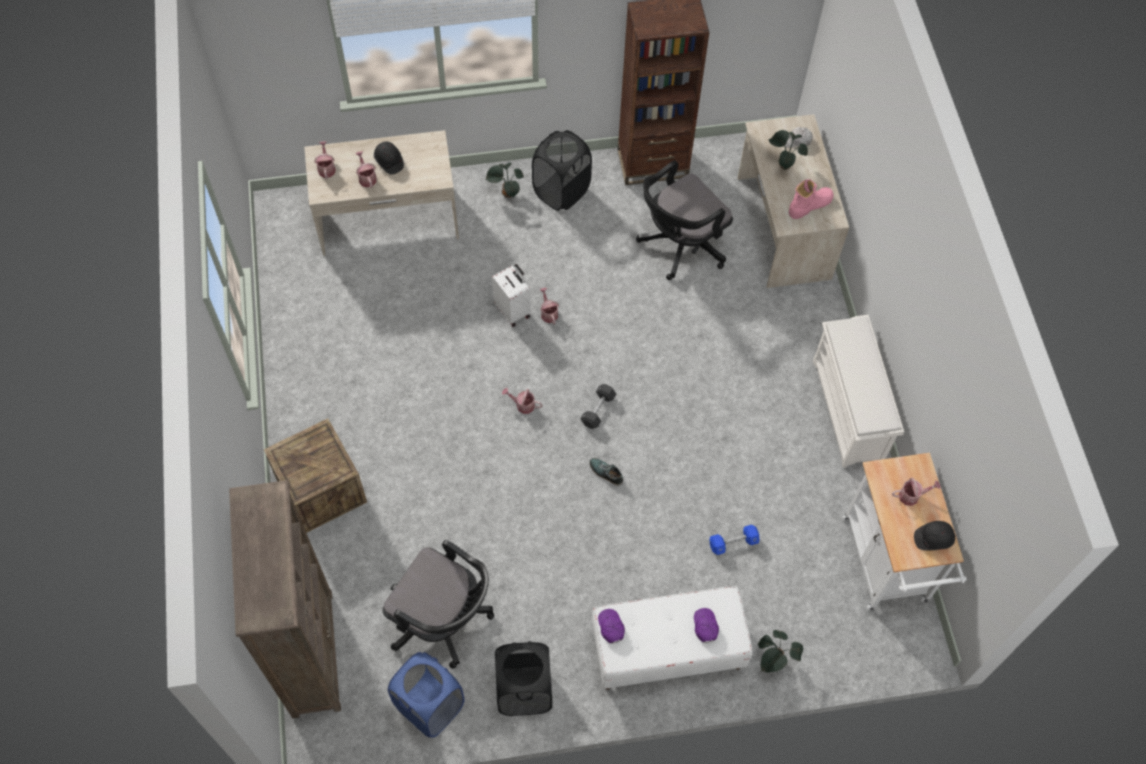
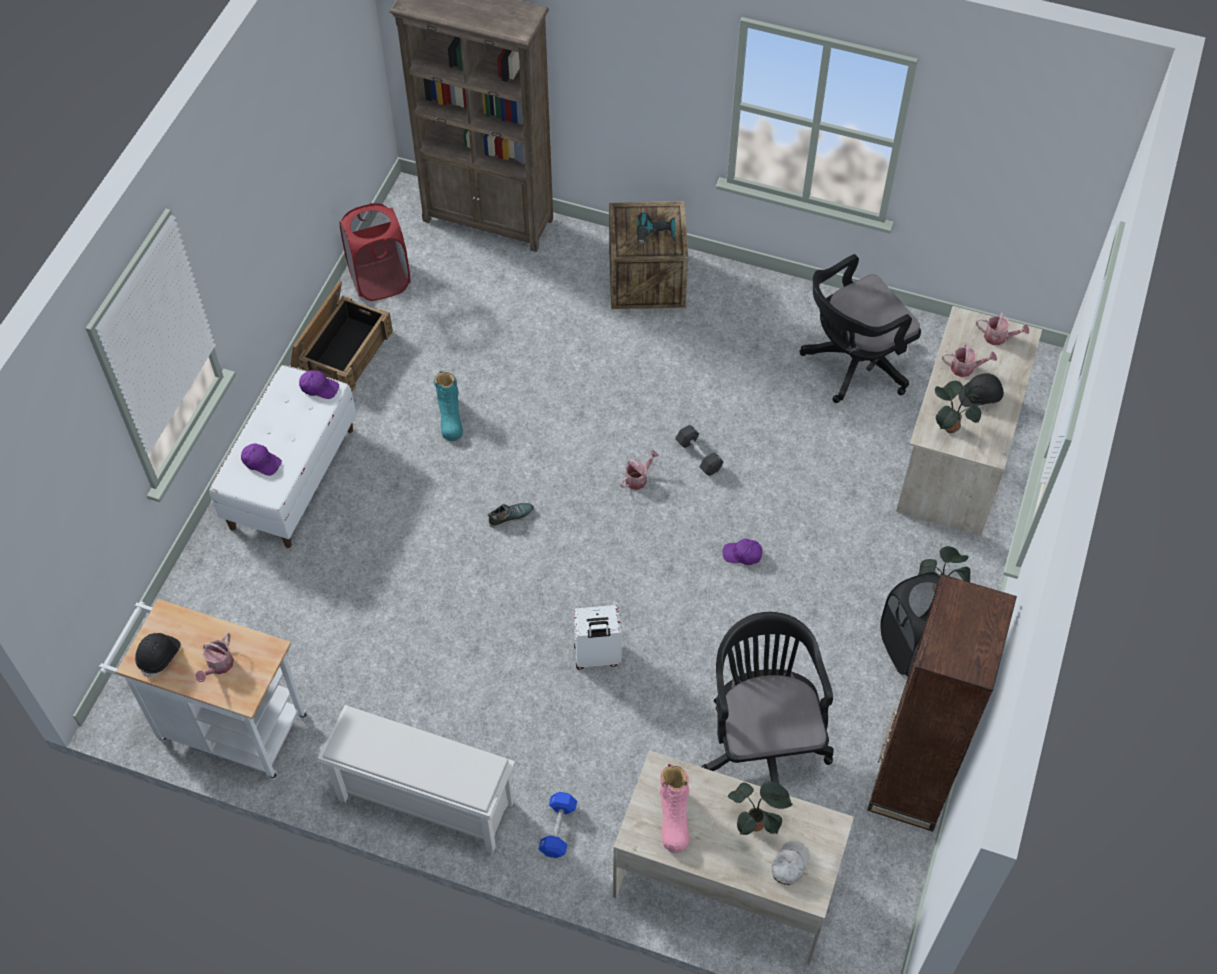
camera: 120 degrees right, 5 degrees down
(313, 453) = (655, 234): none -> power drill
(430, 706) = (380, 280): blue laundry basket -> red laundry basket
(443, 620) = (450, 320): black office chair -> black office chair (852, 364)
(513, 310) = (765, 522): white suitcase -> white suitcase (597, 657)
(524, 691) = (341, 351): black laundry basket -> crate
(542, 565) = (450, 417): none -> turquoise boot
(548, 313) = (742, 554): watering can -> purple cap
(598, 410) = (589, 544): black dumbbell -> black dumbbell (698, 456)
(733, 543) = (355, 592): blue dumbbell -> blue dumbbell (558, 829)
(774, 660) = (214, 562): potted plant -> potted plant (949, 426)

